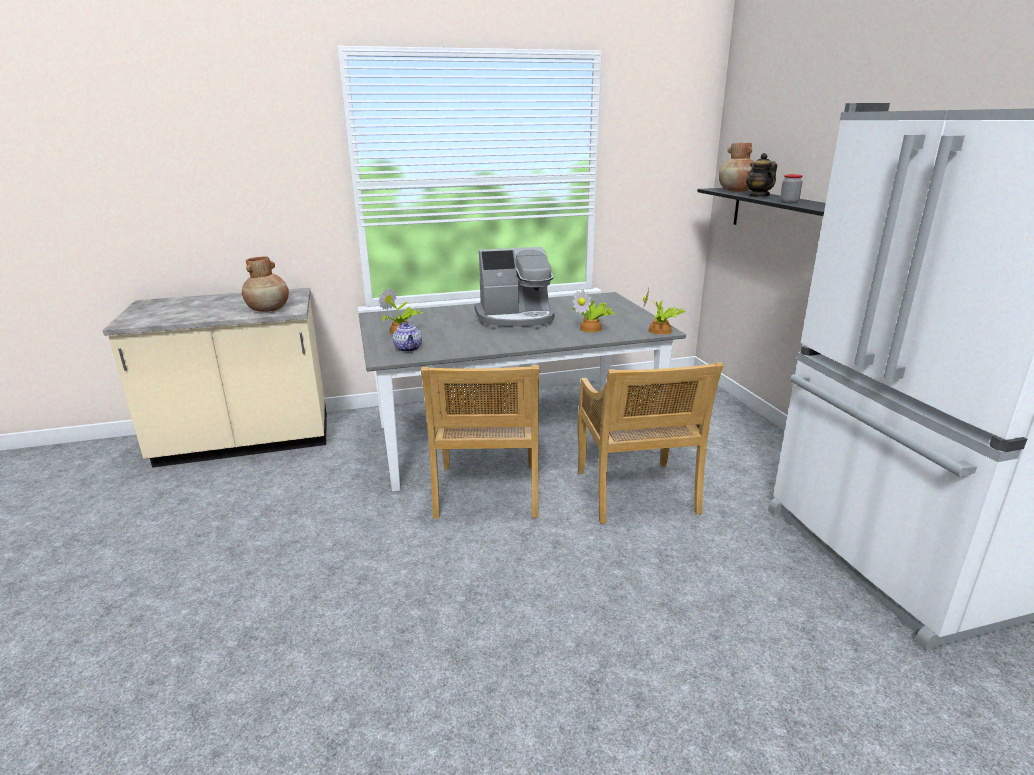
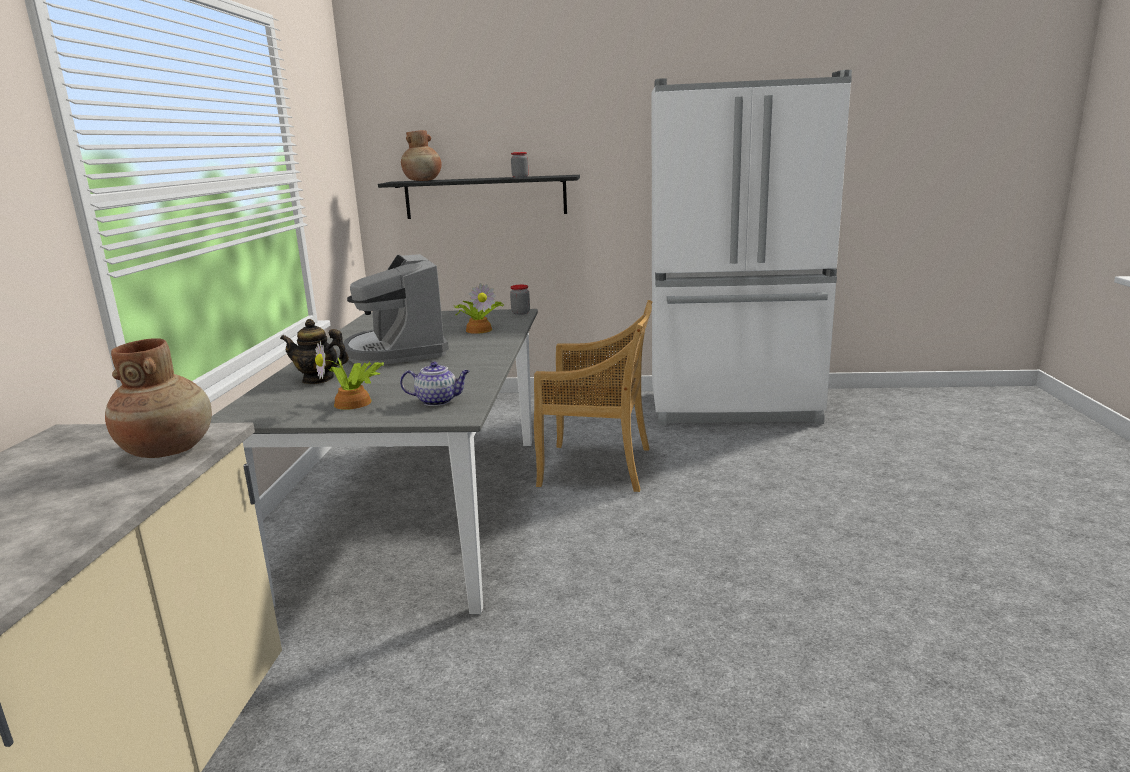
camera: 70 degrees left, 5 degrees down
(487, 492) = (538, 544): beige chair -> none
(516, 319) = (397, 351): coffee machine -> coffee machine turned 150 degrees clockwise
(661, 331) = (520, 313): potted plant -> jar
(758, 196) = (468, 179): teapot -> teapot (318, 379)

